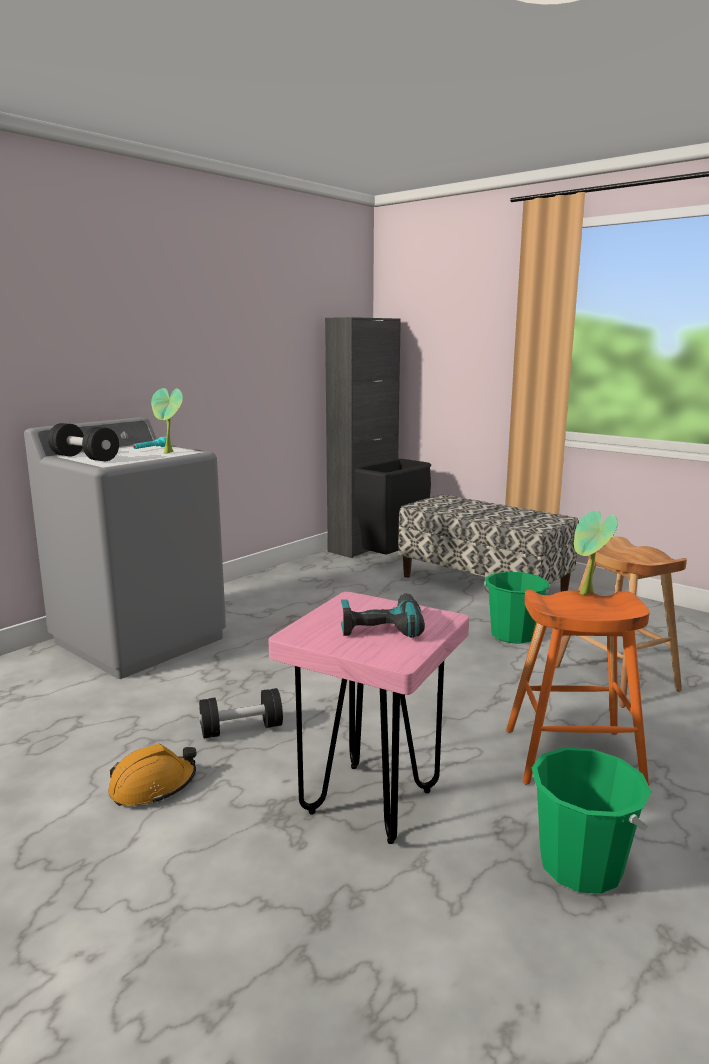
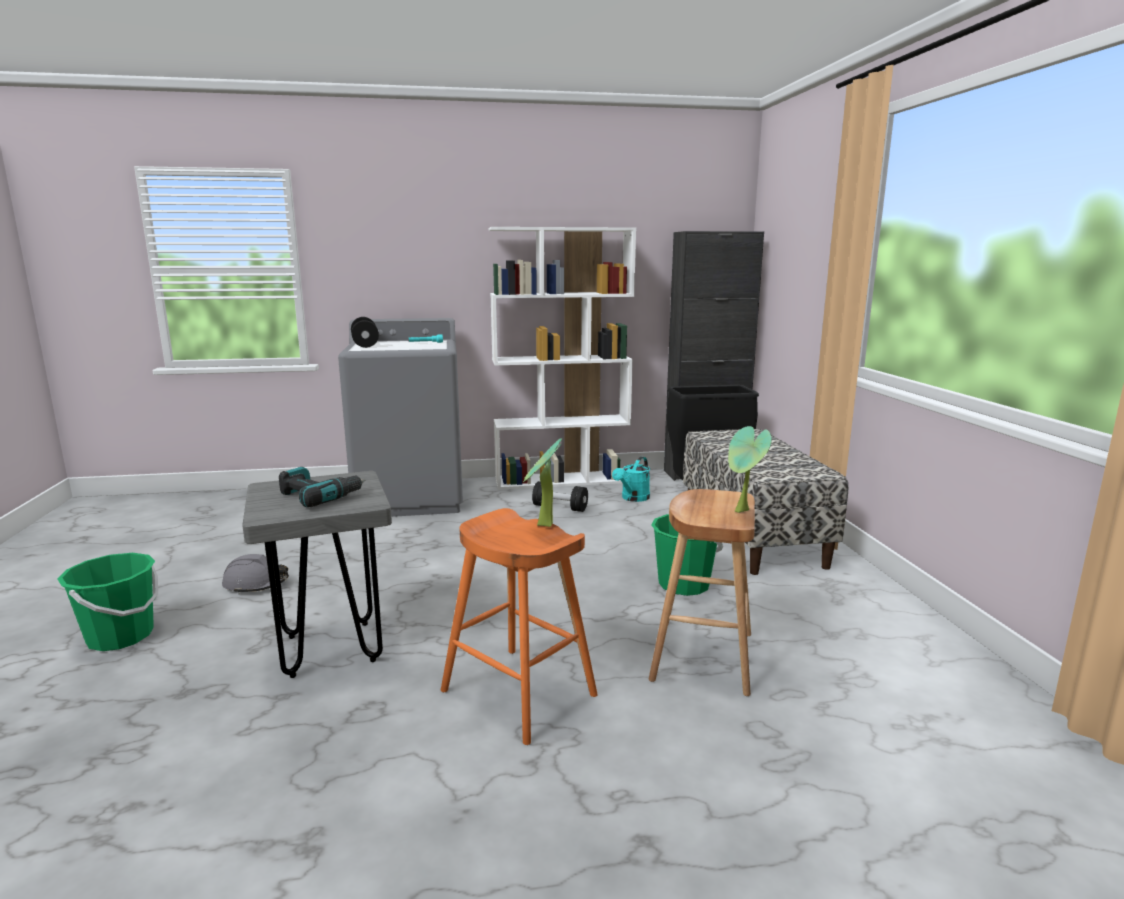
camera: 40 degrees right, 0 degrees up
(153, 786) = (256, 584): orange hard hat -> grey hard hat
(169, 453) = (422, 347): potted plant -> potted plant (742, 512)
(241, 729) = (355, 573): black dumbbell -> black dumbbell (560, 508)
(259, 581) = (562, 480): none -> white bookcase
(350, 581) = (633, 498): none -> turquoise watering can
(371, 801) = (331, 649): pink stool -> grey stool
(581, 866) = (358, 760): green bucket -> green bucket (120, 637)

